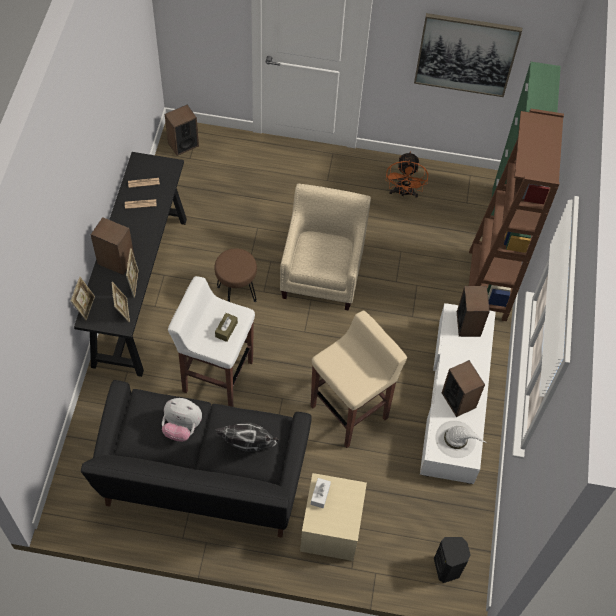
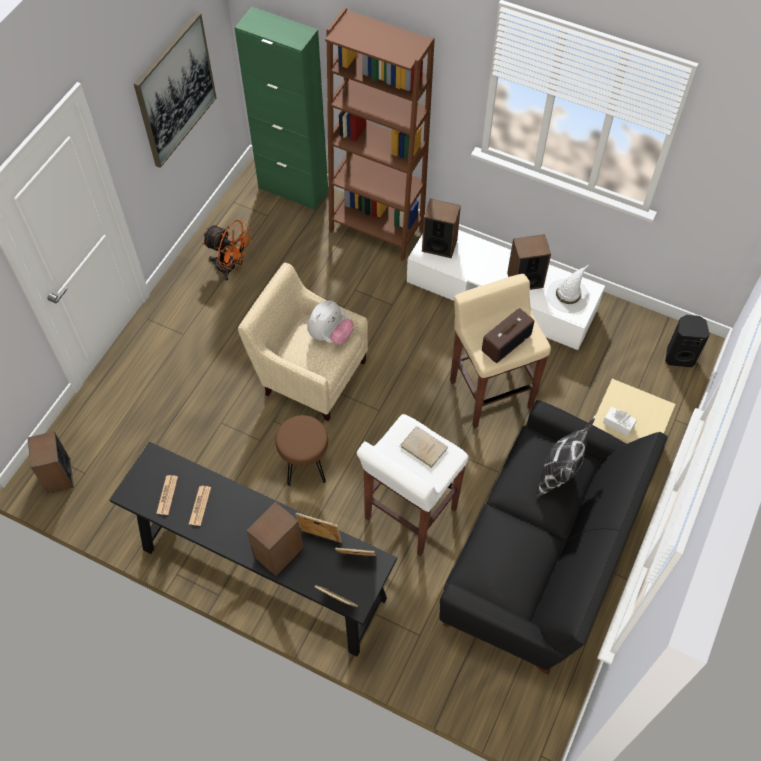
camera: 70 degrees left, 0 degrees up
(182, 427) = (517, 537): plush toy -> plush toy (330, 335)
(226, 329) = (422, 447): brown tissue box -> beige book
(346, 369) = (506, 342): none -> radio

